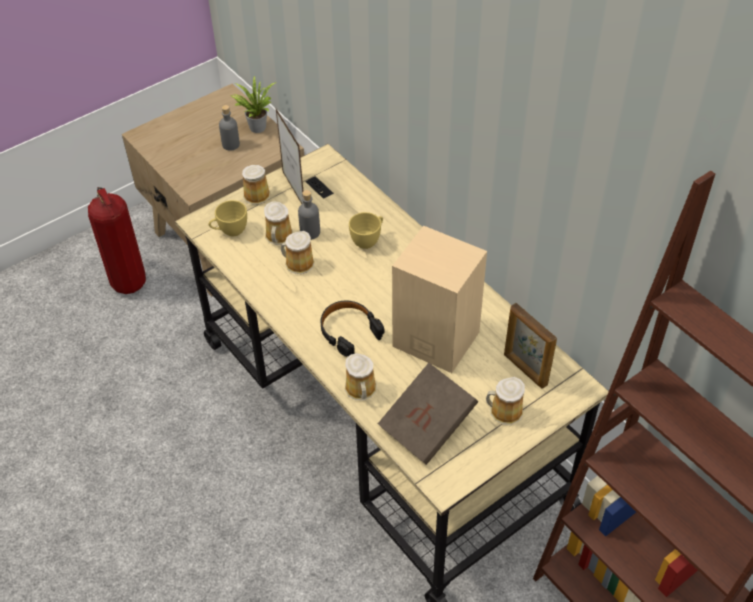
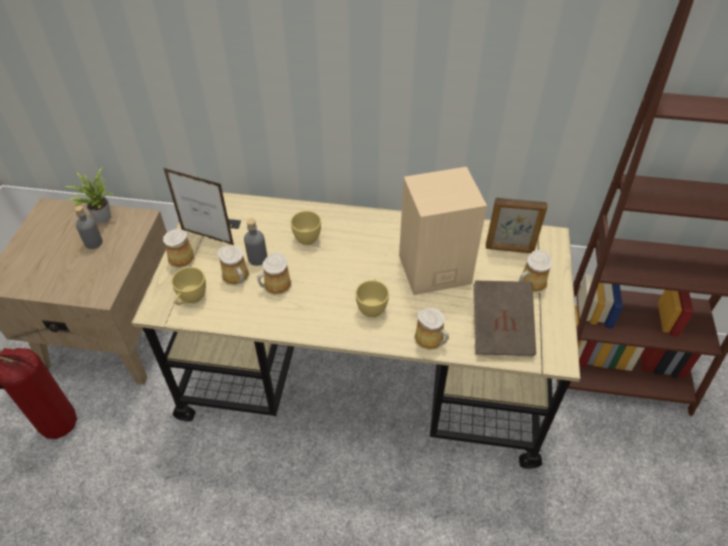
camera: 45 degrees left, 0 degrees up
(349, 331) = (372, 306): black headphones -> yellow cup

